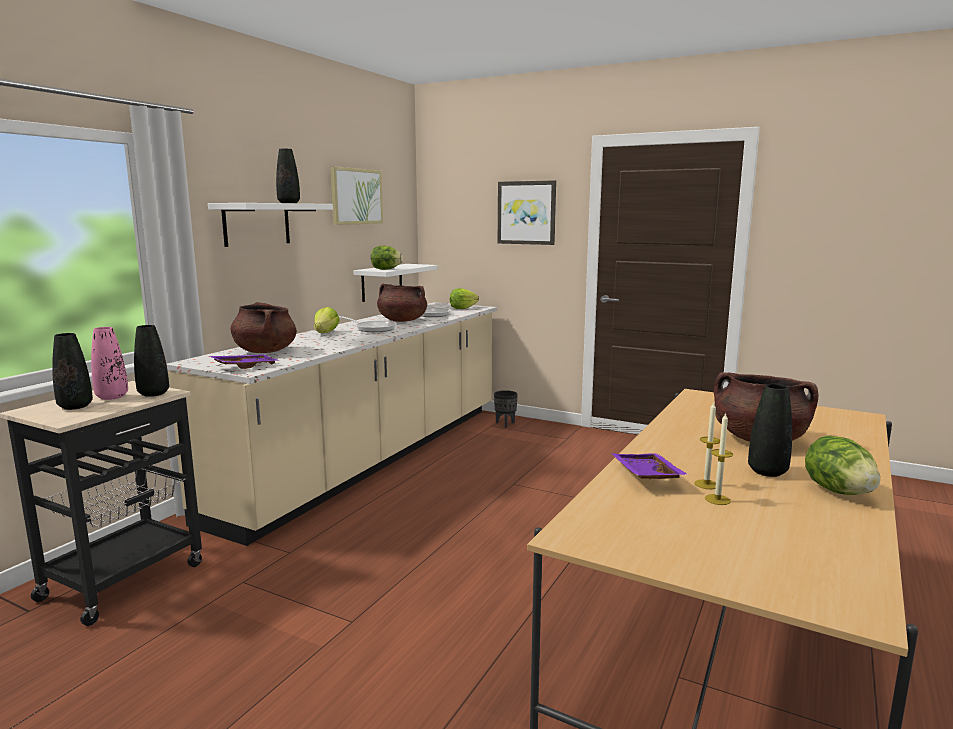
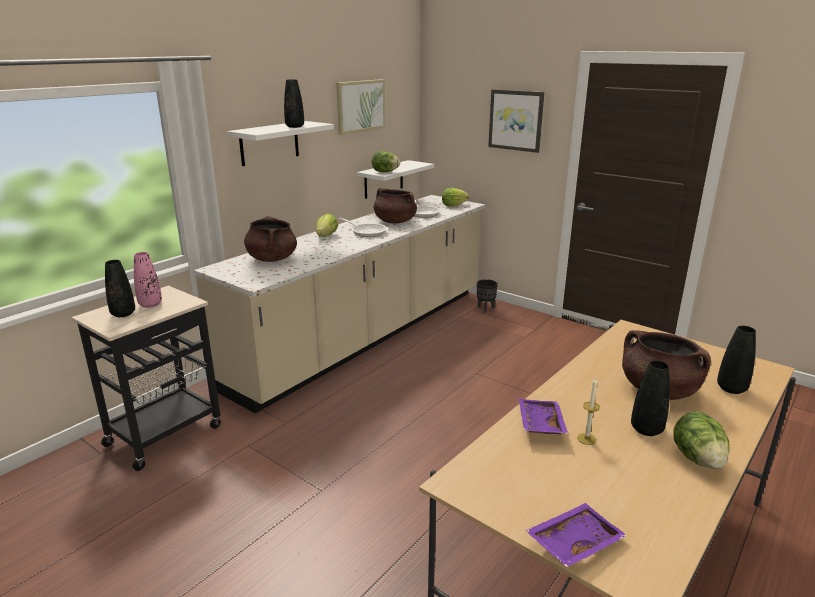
camera: 10 degrees right, 10 degrees up
(153, 394) = (180, 303): black vase -> black vase (731, 388)
(244, 366) = (252, 278): purple tray -> purple tray (573, 542)
(717, 499) = (588, 457): candle -> none

